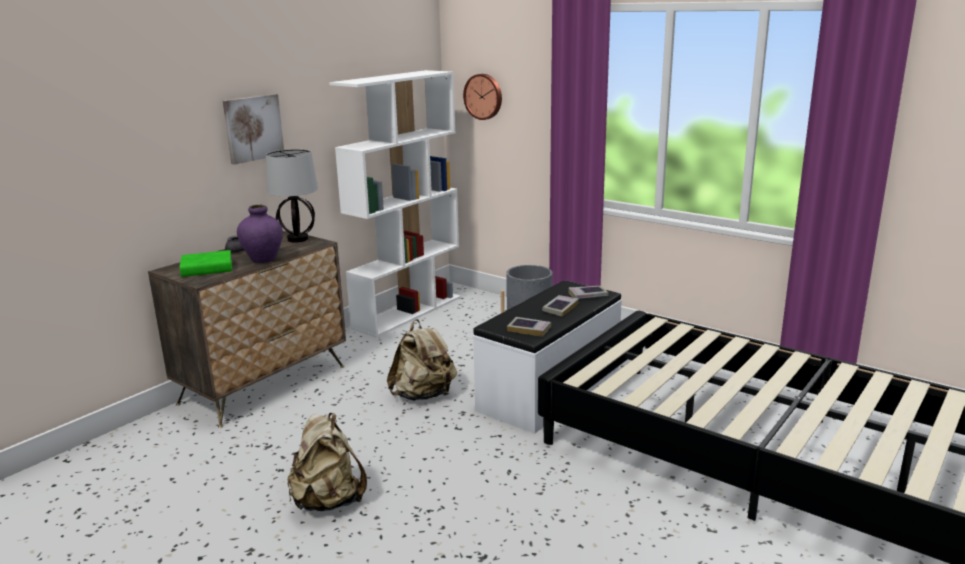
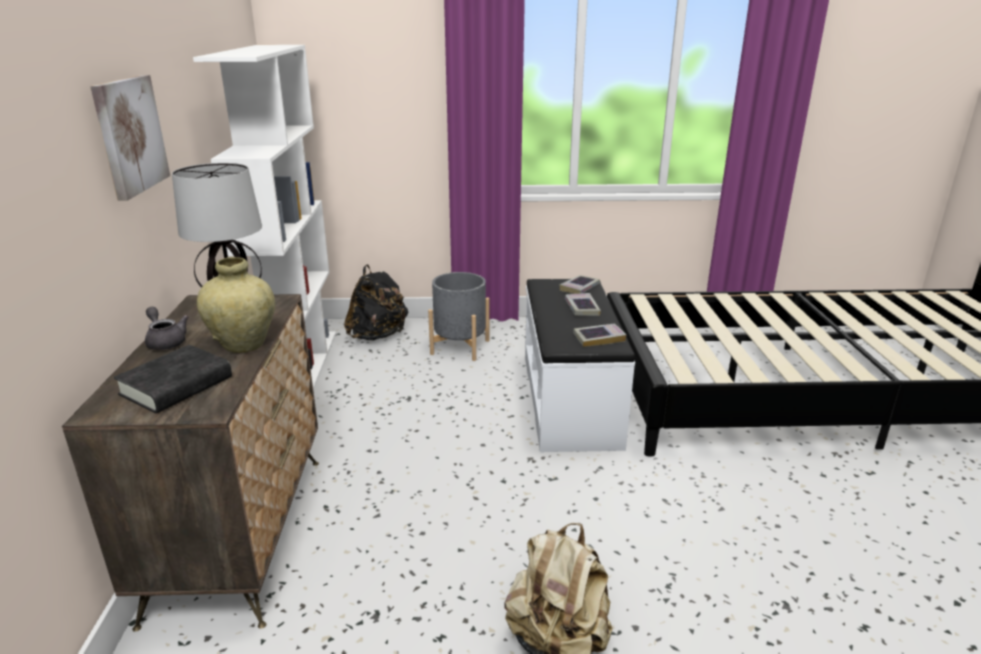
camera: 40 degrees left, 5 degrees up
(207, 269) = (176, 386): green book -> black book
(263, 259) = (243, 345): purple vase -> beige vase
(423, 395) = (463, 457): beige backpack -> none
(484, 96) = (333, 78): wall clock -> none
(485, 306) = (378, 335): none -> black backpack

